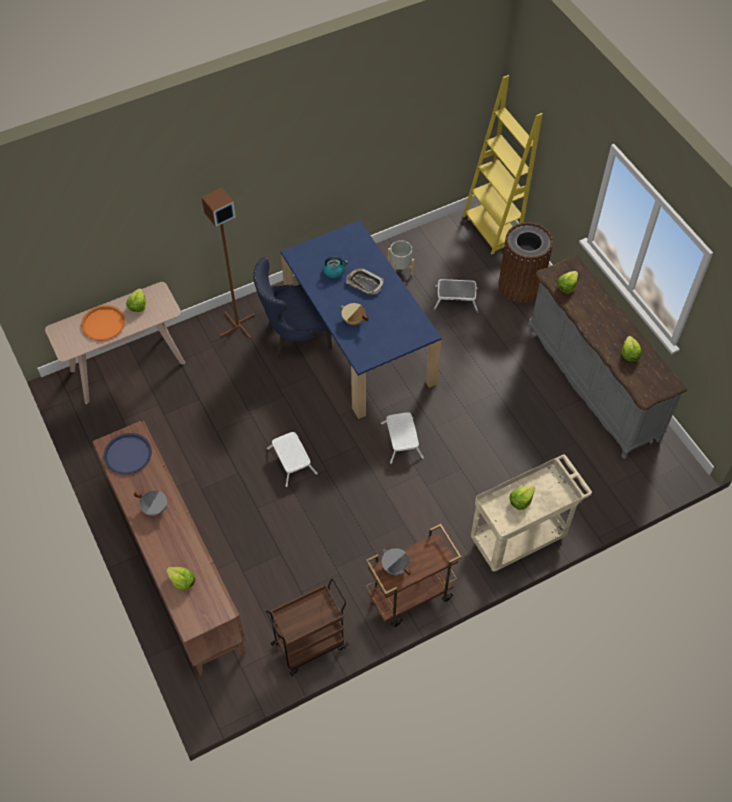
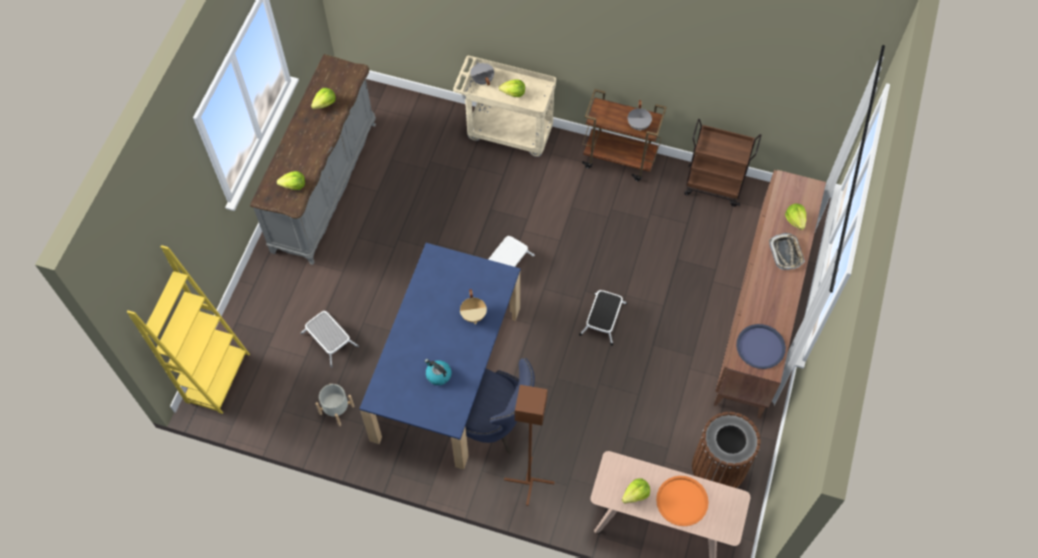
camera: 135 degrees left, 5 degrees up
(155, 508) = (773, 286): grey cooking pot -> grey cooking pot (482, 80)
(292, 460) = (603, 319): white step ladder -> black step ladder
(364, 283) = (427, 340): tray -> tray (786, 253)
(520, 285) = (266, 305): brown trash can -> brown trash can (718, 467)

